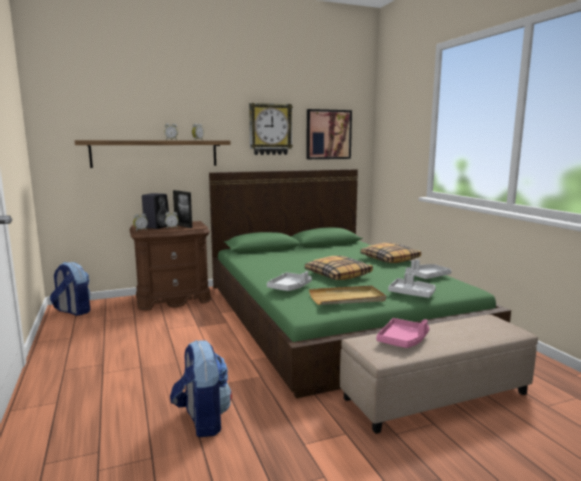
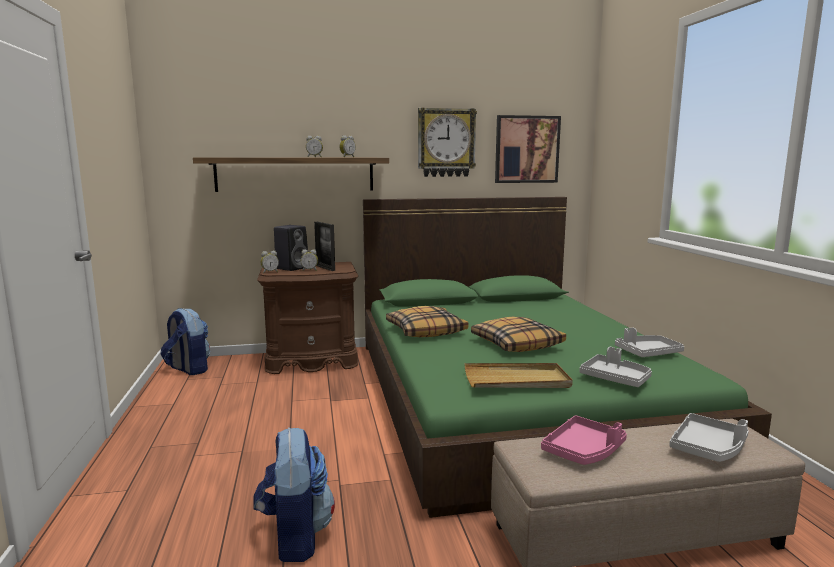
camera: 10 degrees right, 0 degrees up
(290, 287) = (443, 359): grey tray -> grey tray (708, 448)
(389, 259) = (599, 324): pillow -> pillow (425, 331)

